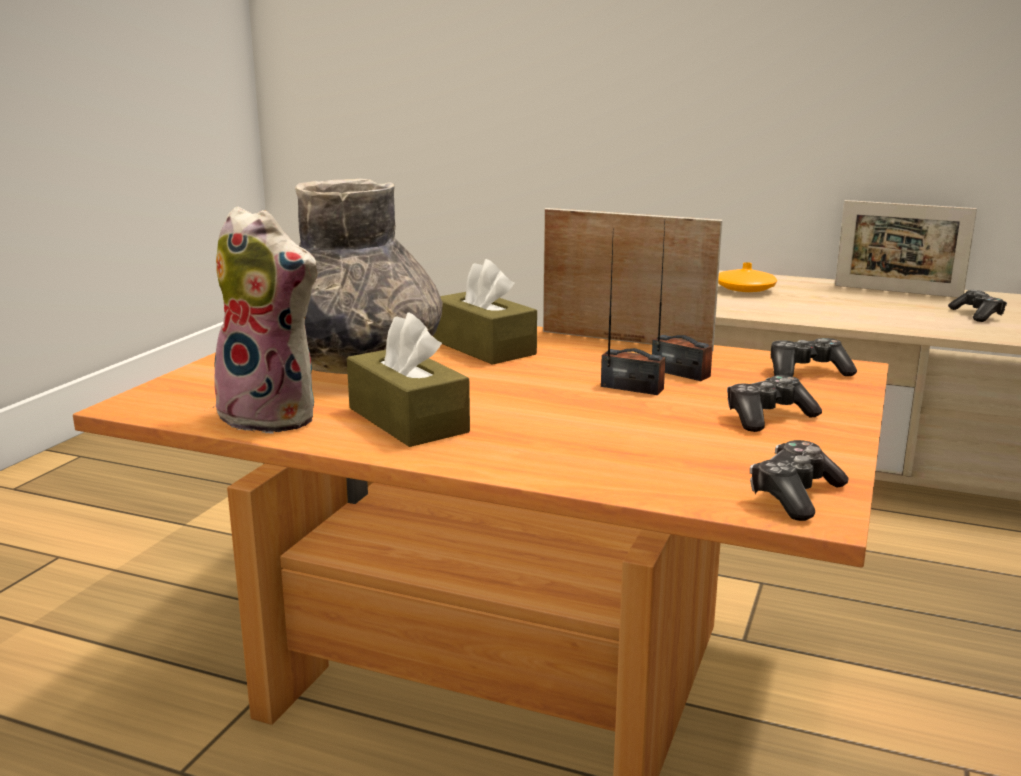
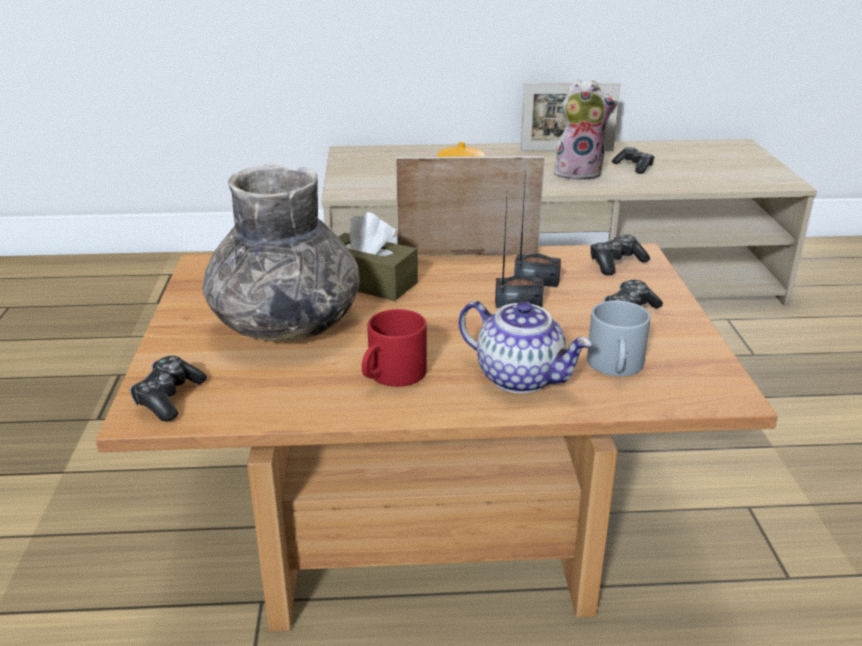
camera: 25 degrees left, 10 degrees up
(275, 416) = (282, 398): plush toy -> plush toy (579, 173)
(408, 420) = (392, 376): brown tissue box -> red mug
(553, 446) = (521, 377): none -> teapot
(687, 459) = (617, 367): none -> grey mug
(795, 495) = (706, 383): game controller -> game controller (168, 398)

